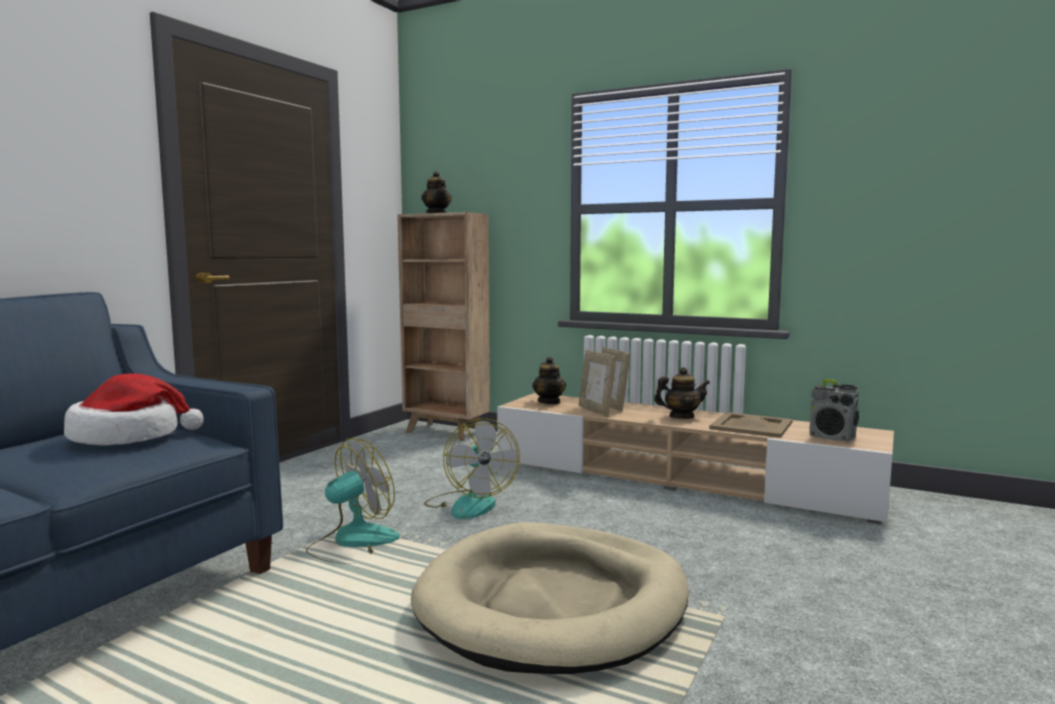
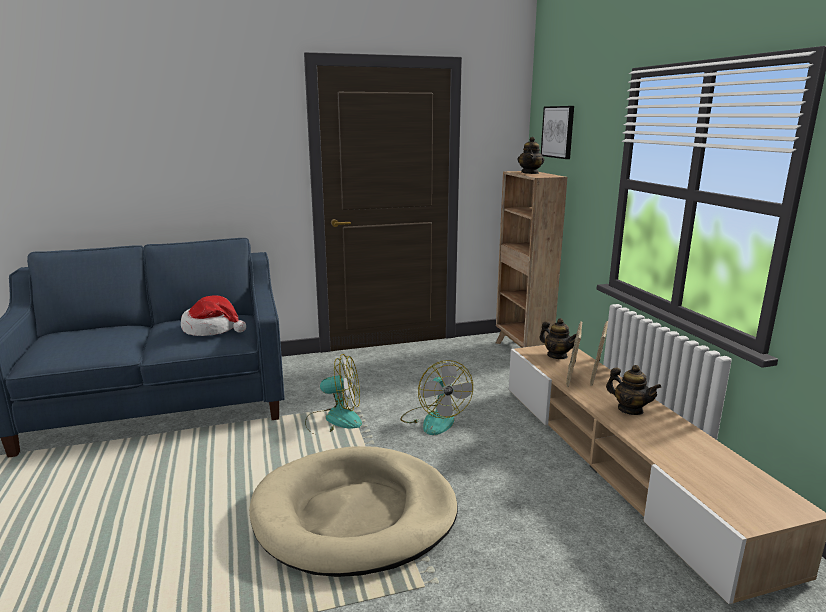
camera: 45 degrees right, 10 degrees up
(459, 168) = (558, 132): none -> picture
(470, 504) = (434, 419): fan -> fan turned 45 degrees counterclockwise
(549, 402) = (557, 356): teapot -> teapot turned 75 degrees counterclockwise
(750, 425) = (673, 444): beige tray -> none
(832, 437) = (724, 492): radio -> none

